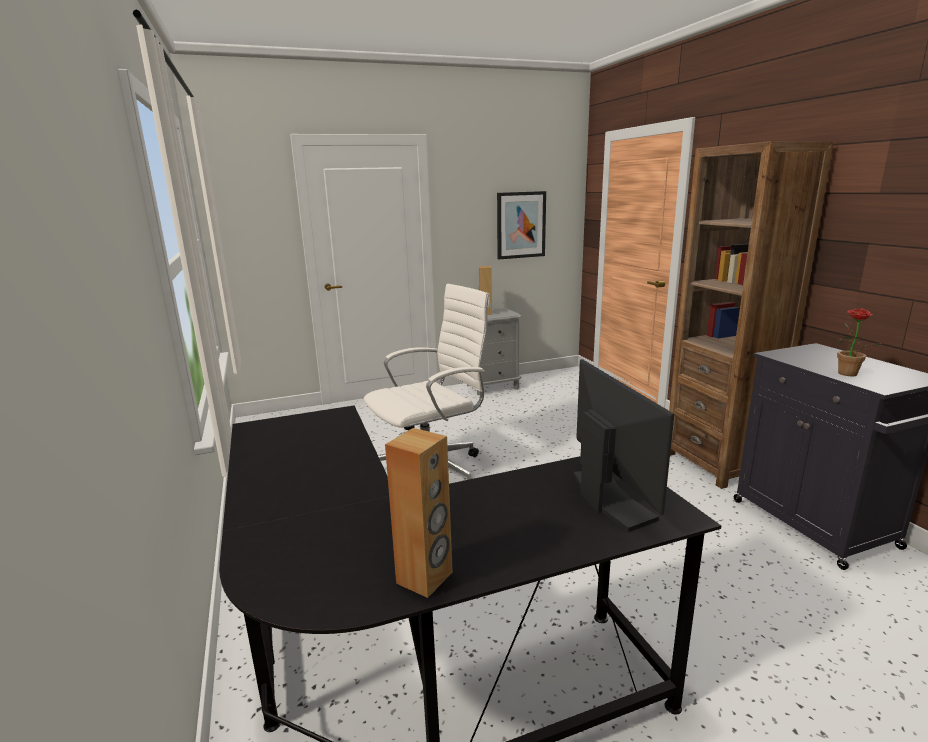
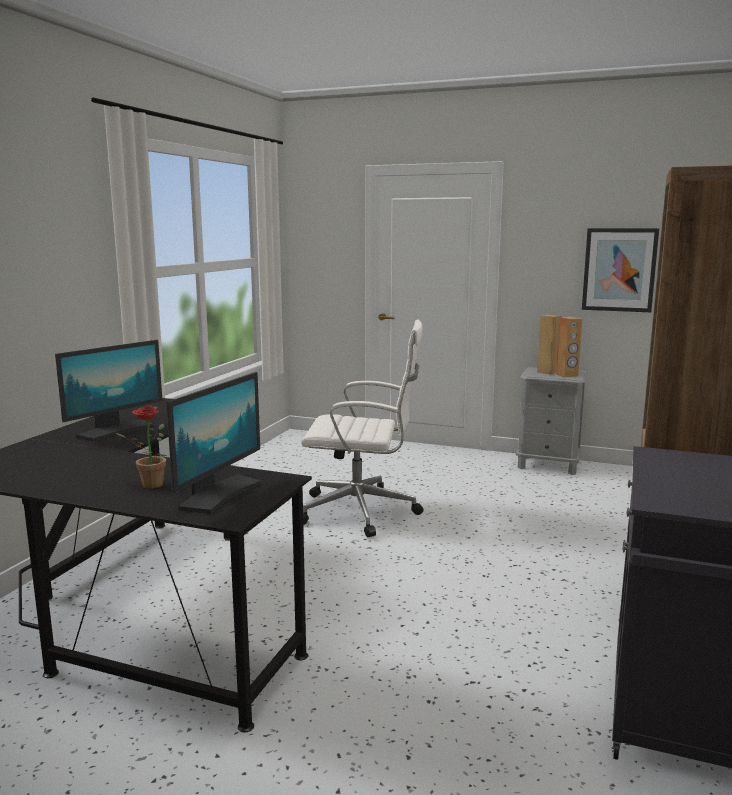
camera: 40 degrees right, 5 degrees down
(313, 476) = (115, 431): none -> monitor
(425, 578) = (44, 485): brown speaker -> brown speaker (567, 375)
(847, 375) = (664, 486): potted plant -> potted plant (147, 485)

